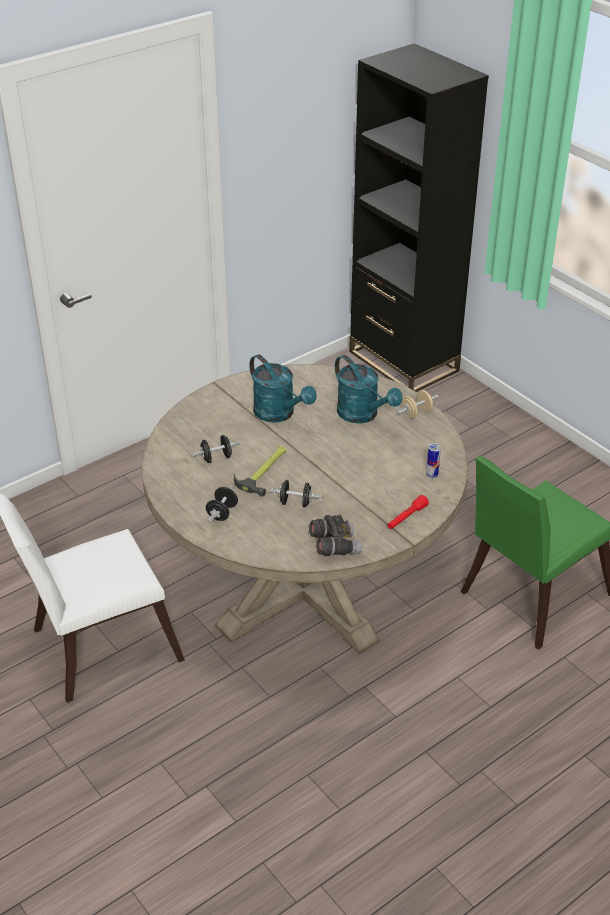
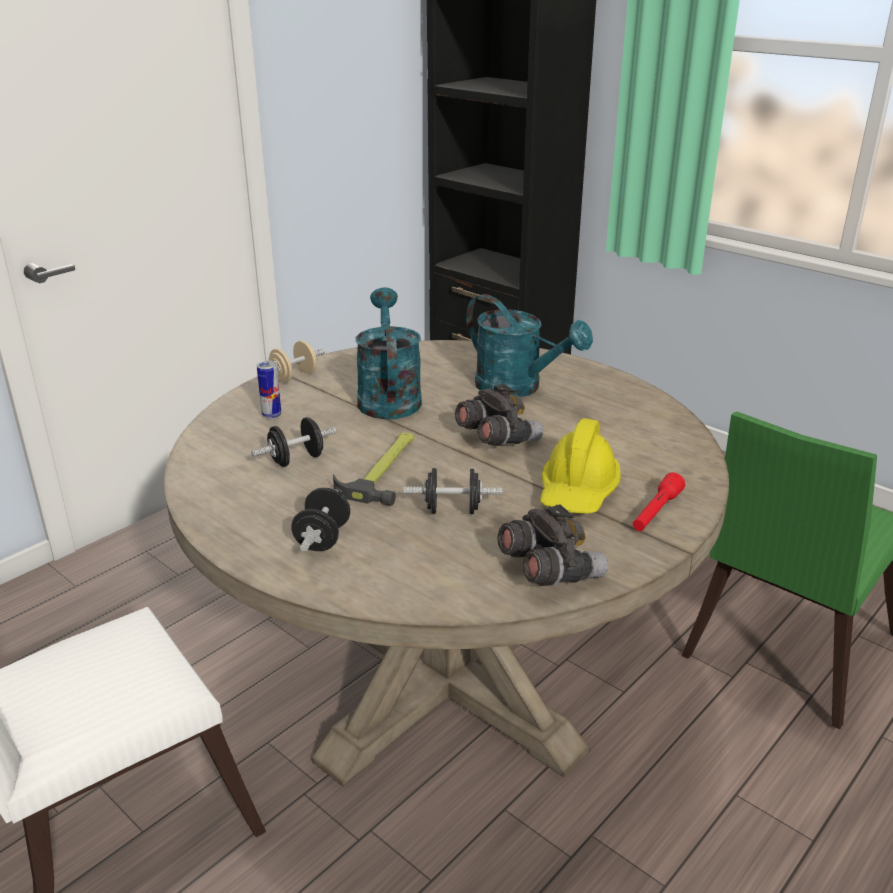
camera: 10 degrees left, 10 degrees down
(279, 414) = (388, 397): turquoise watering can -> turquoise watering can turned 135 degrees counterclockwise
(336, 455) = (497, 439): none -> grey binoculars
(369, 498) = (578, 491): none -> yellow hard hat
(416, 413) = (597, 379): beige dumbbell -> beige dumbbell (294, 377)
(432, 475) = (663, 450): can -> can (271, 415)

